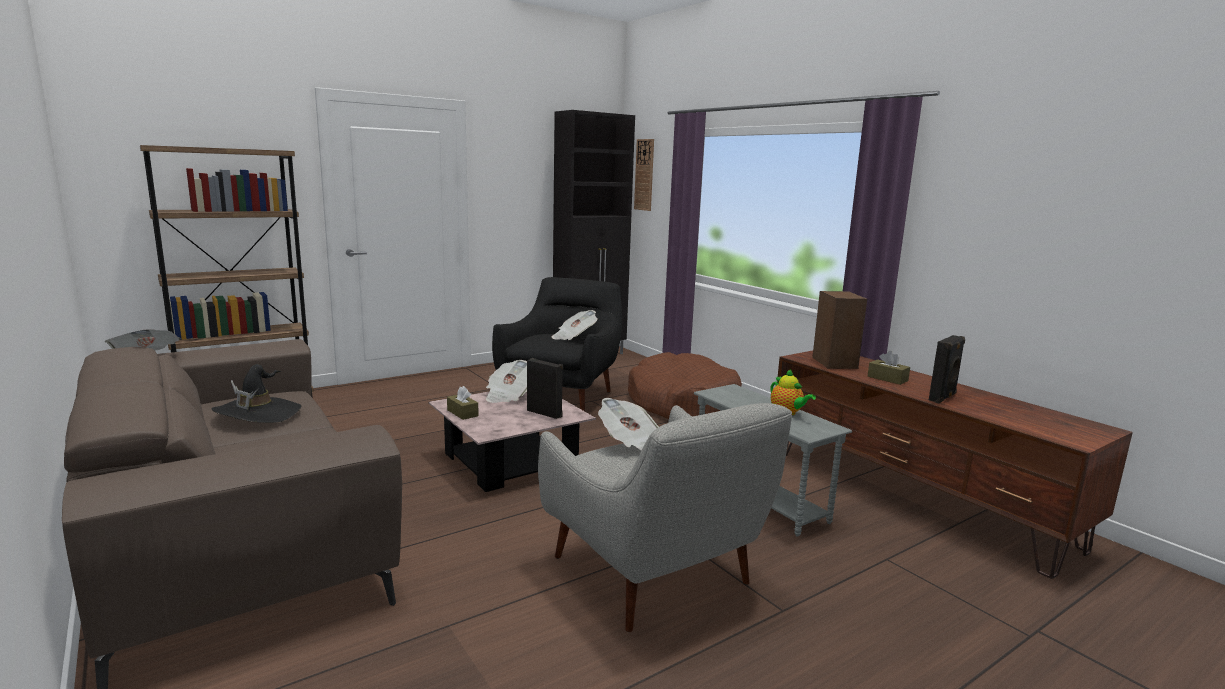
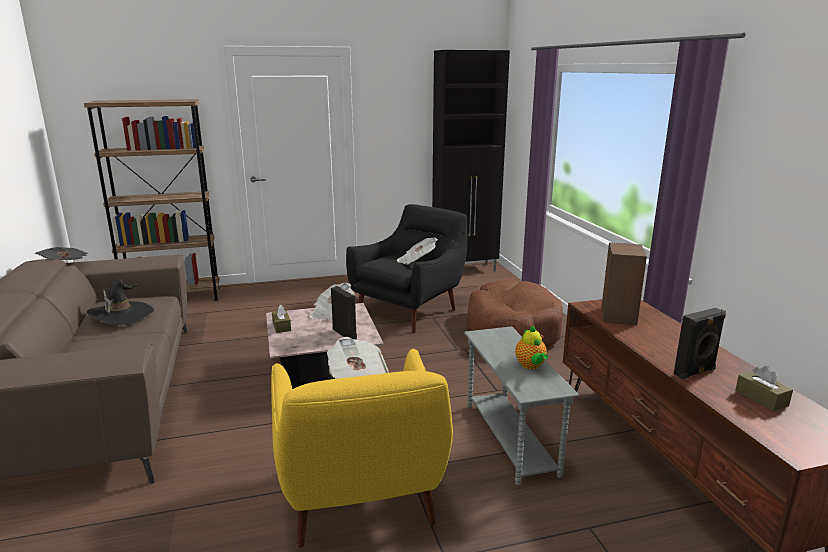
camera: 20 degrees right, 5 degrees up
(644, 175) = (519, 106): wall clock -> none
(655, 575) = (360, 499): grey armchair -> yellow armchair
(887, 378) = (656, 341): brown tissue box -> brown tissue box (761, 398)

